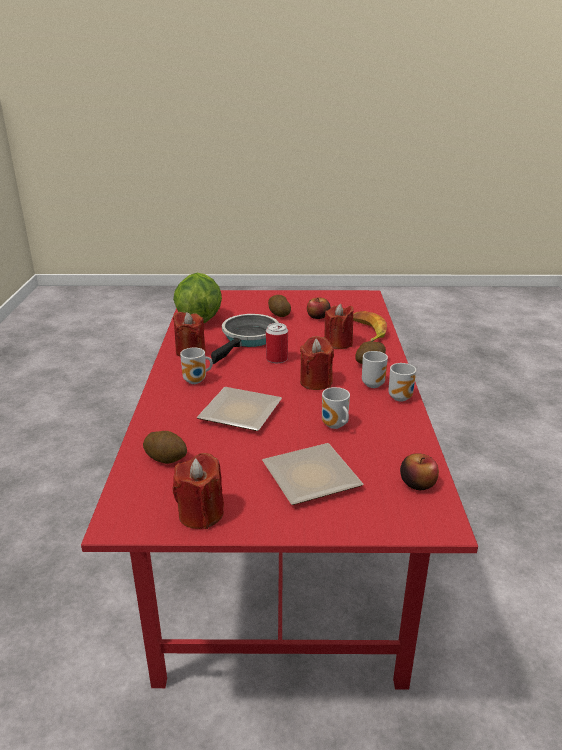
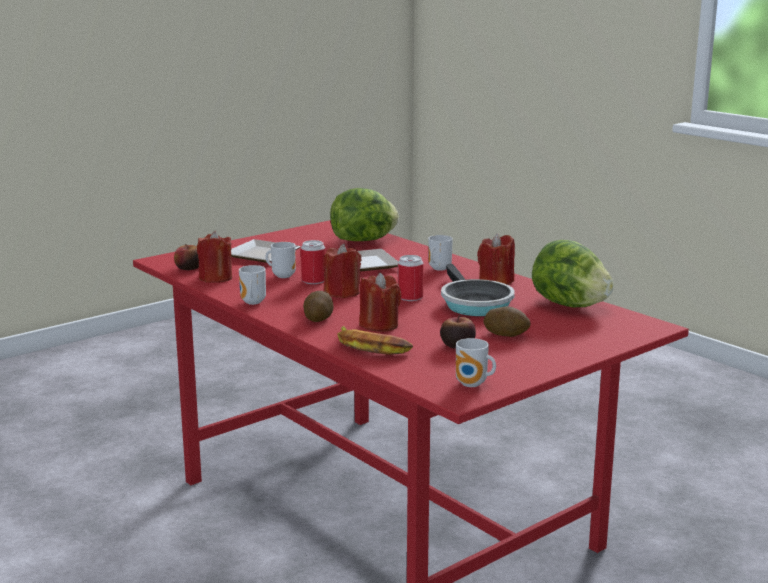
camera: 140 degrees right, 10 degrees down
(166, 458) = (364, 240): potato -> lettuce
(201, 514) = (301, 233): red candle -> red candle (215, 278)
(317, 406) = (313, 281): none -> can
(373, 384) = (291, 305): mug -> mug (472, 385)

